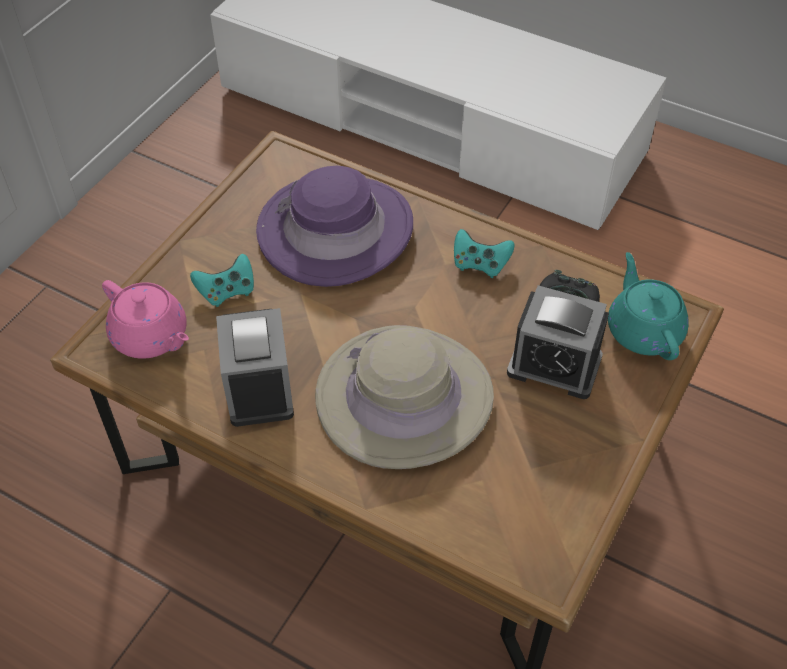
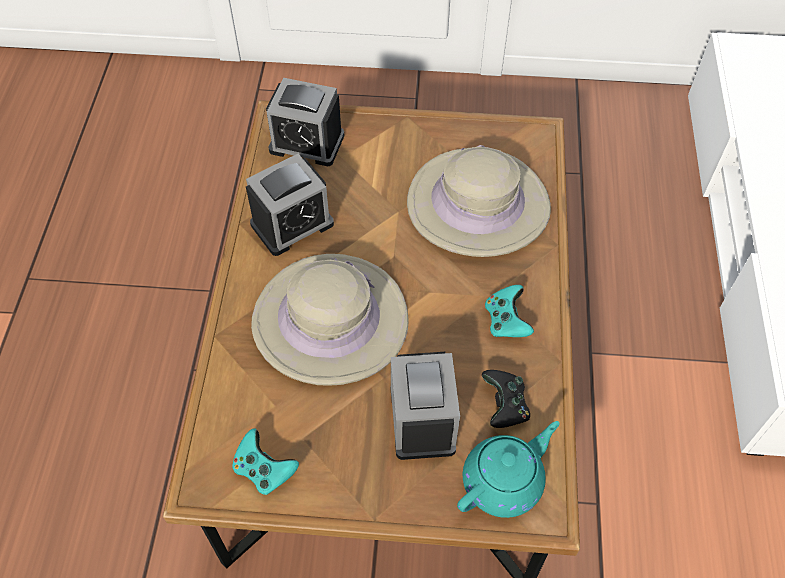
camera: 65 degrees right, 5 degrees up
(151, 337) = (307, 143): pink teapot -> alarm clock
(227, 291) = (373, 166): turquoise game controller -> turquoise game controller (264, 470)
(335, 230) = (478, 205): purple hat -> beige hat

